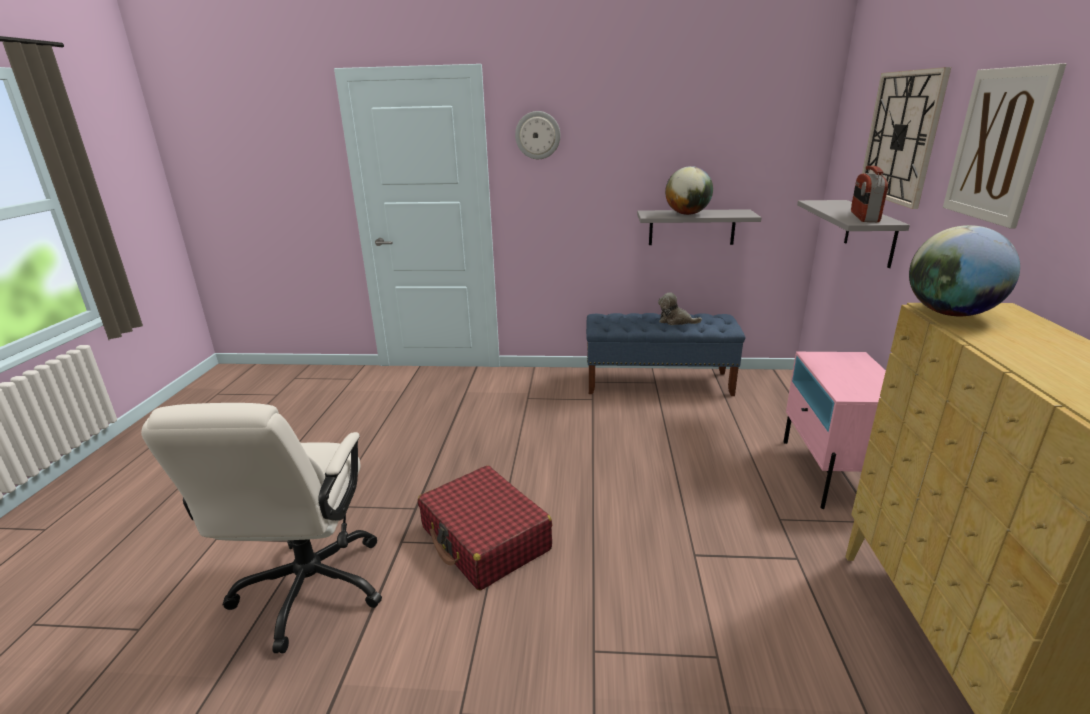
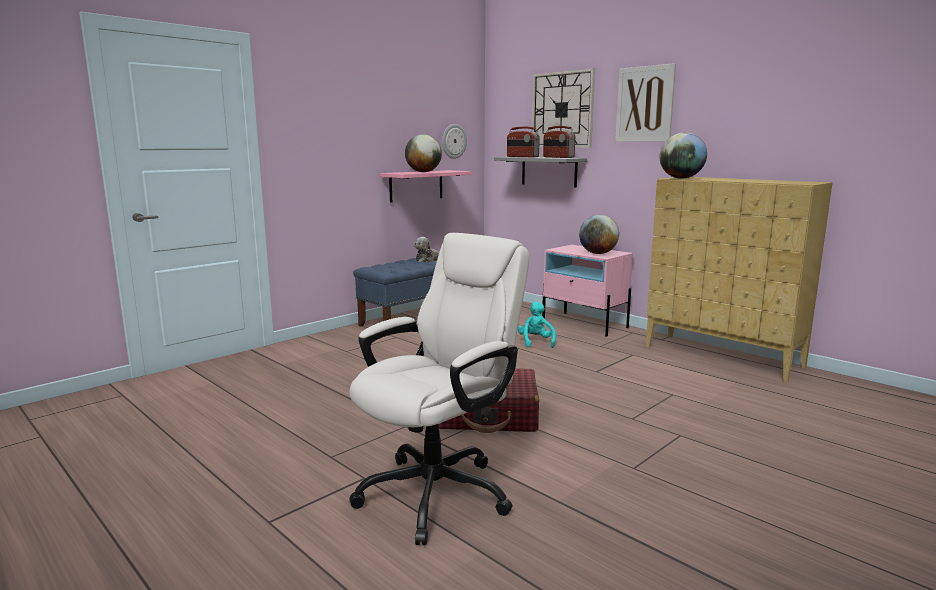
camera: 50 degrees left, 10 degrees down
(309, 594) = (439, 492): white office chair -> white office chair turned 90 degrees counterclockwise
(537, 135) = (301, 105): wall clock -> wall clock (453, 141)
(691, 227) = (416, 185): grey shelf -> pink shelf
(710, 472) = (536, 342): none -> turquoise plush toy
(829, 206) = (522, 157): none -> radio
(853, 384) = (598, 253): none -> globe

